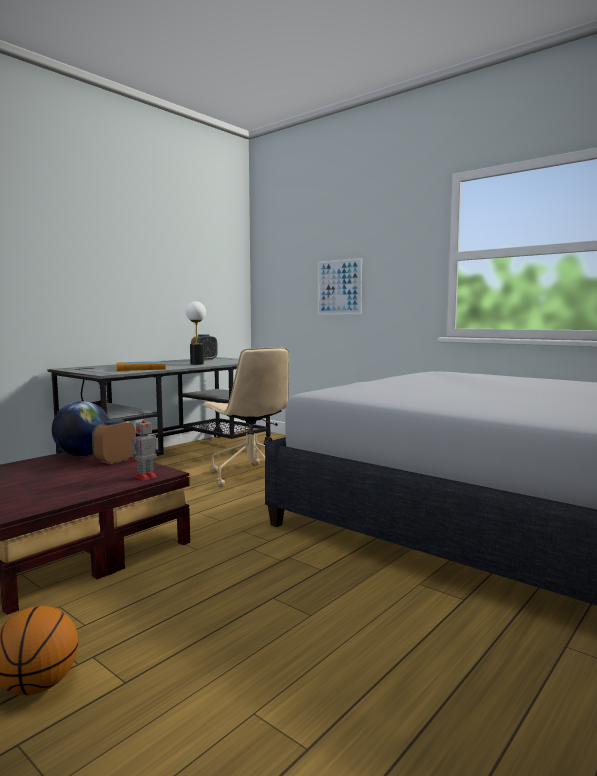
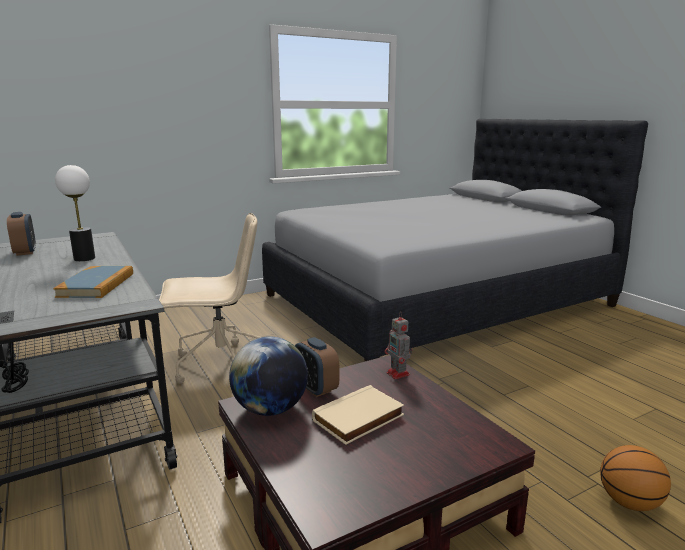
camera: 70 degrees left, 10 degrees up
(65, 474) = (359, 419): none -> beige book
(339, 287) = (144, 129): picture -> none

